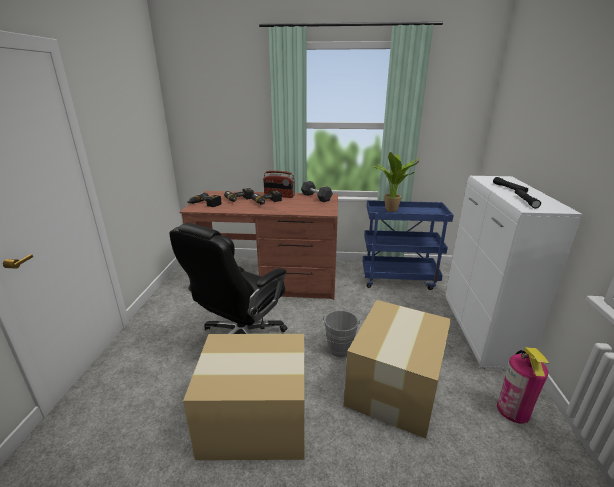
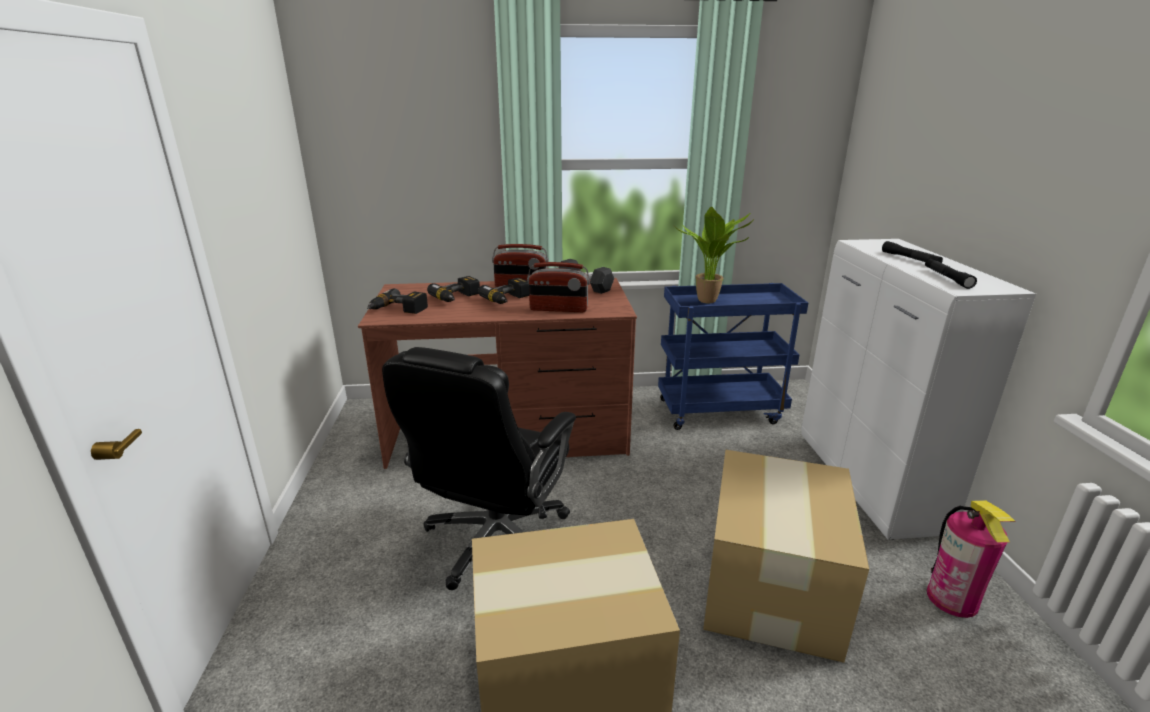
camera: 10 degrees left, 0 degrees up
(293, 209) = (558, 309): none -> radio
(339, 351) = (666, 540): grey bucket -> none

